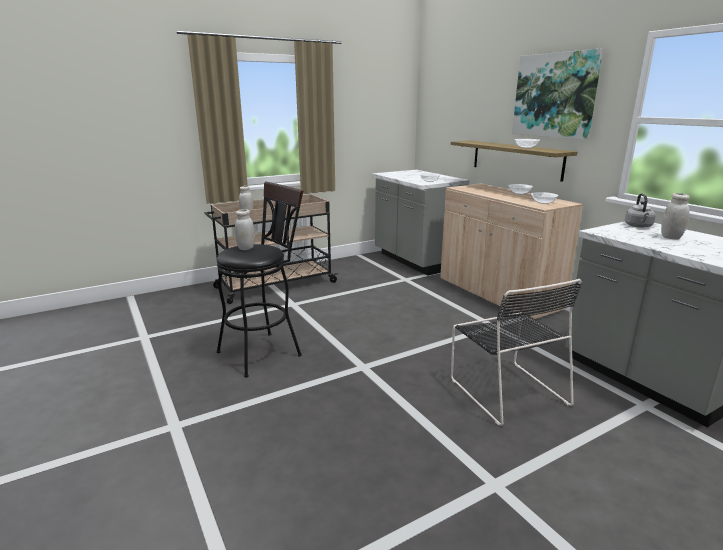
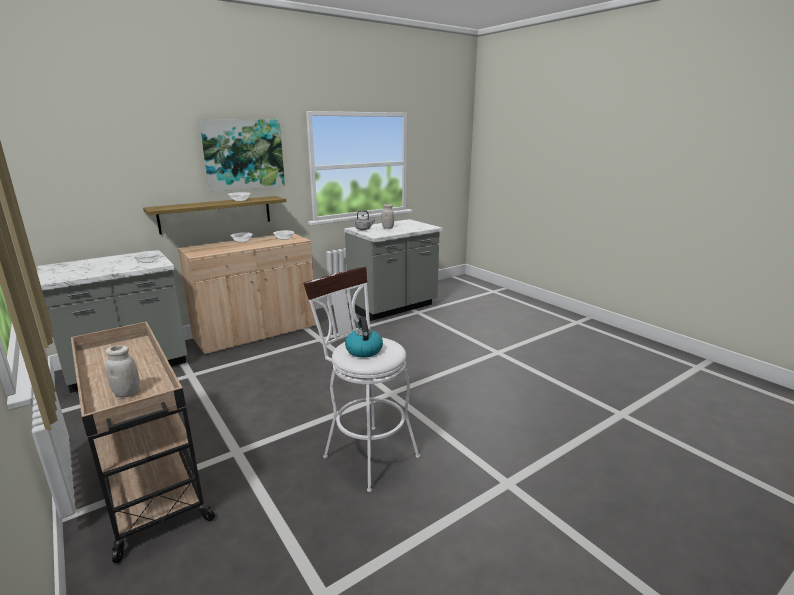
camera: 95 degrees left, 0 degrees up
(246, 248) = (363, 350): white jar -> kettle
(265, 351) = (365, 453): black stool -> white stool
(506, 390) = (411, 342): black chair -> none

